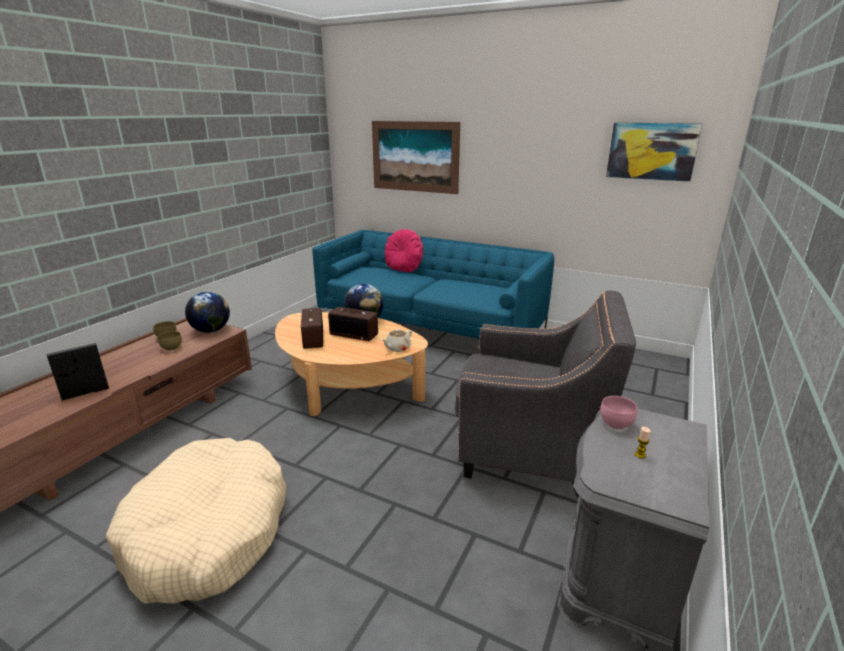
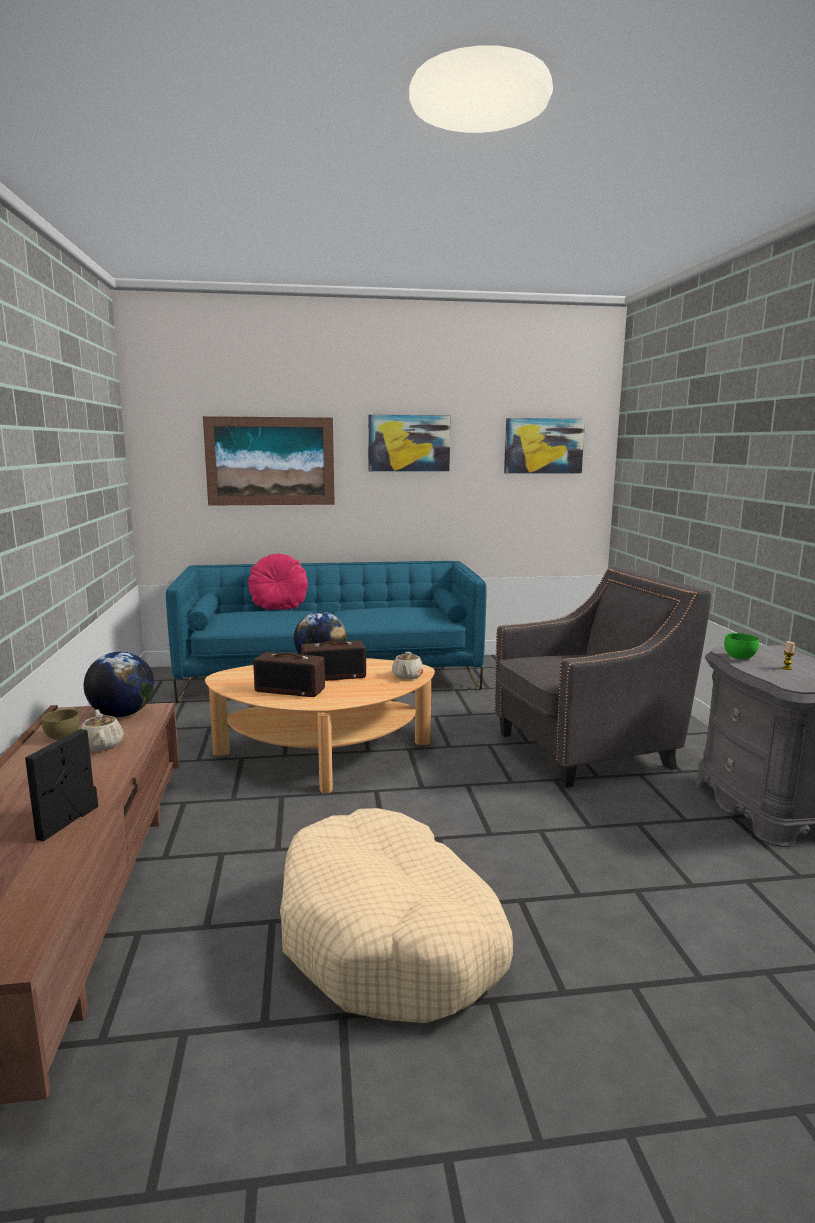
camera: 35 degrees left, 10 degrees down
(172, 348) = (102, 744): brown bowl -> beige teapot
(312, 338) = (291, 690): radio -> radio turned 150 degrees clockwise
(520, 145) = (409, 443): none -> picture
(615, 423) = (738, 657): pink bowl -> green bowl

